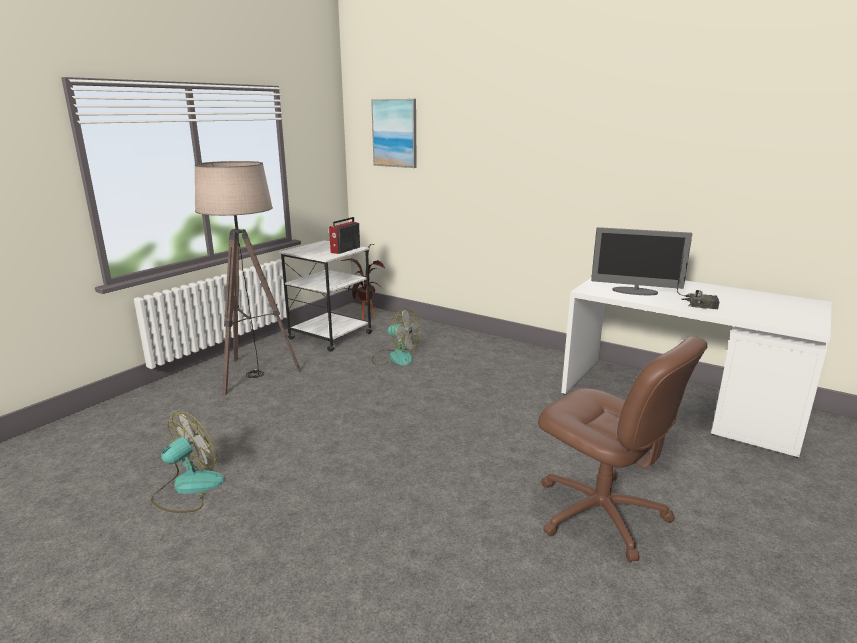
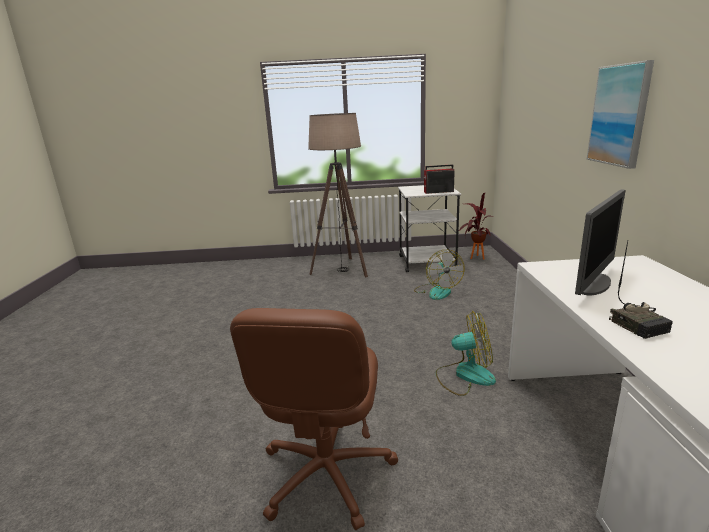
camera: 55 degrees right, 0 degrees up
(188, 488) = (214, 310): fan -> fan (465, 375)
(395, 133) = (522, 88): picture -> picture (619, 115)
(635, 291) = (593, 284): monitor -> monitor turned 120 degrees counterclockwise

